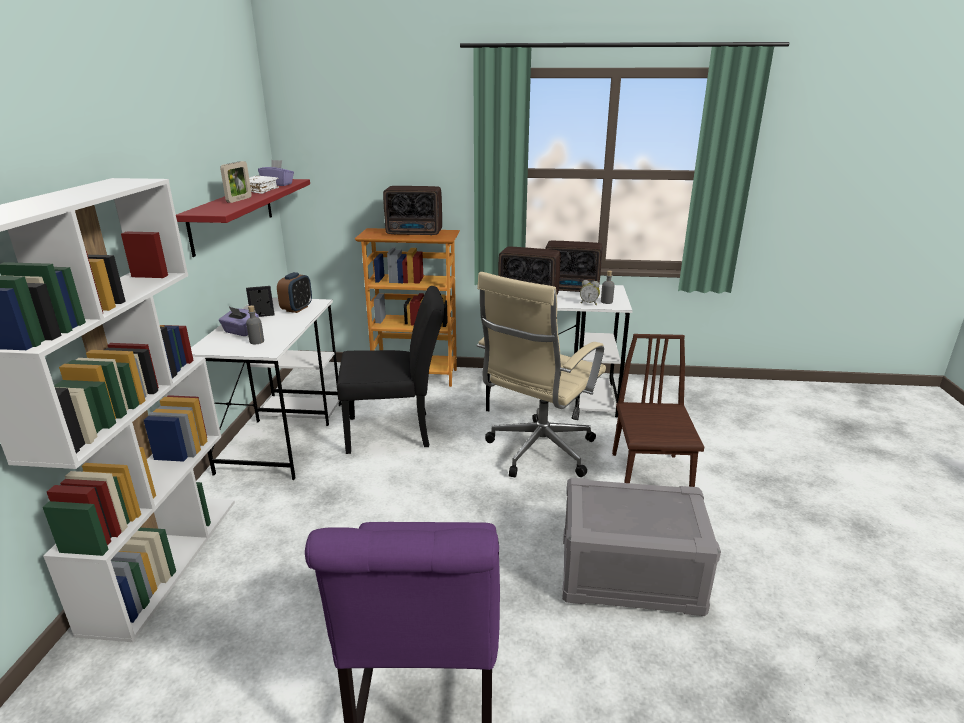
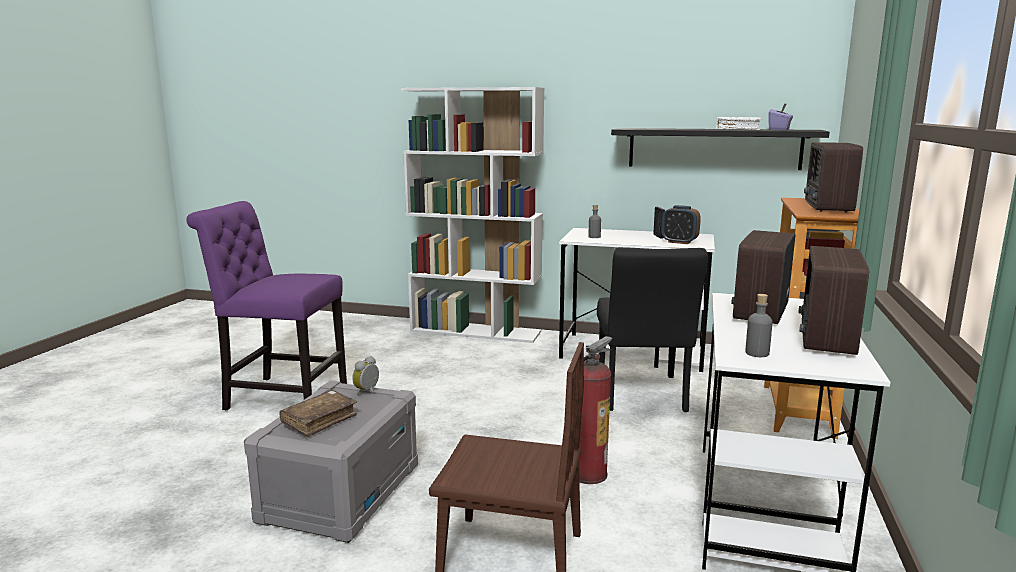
camera: 100 degrees right, 10 degrees down
(233, 214) = (714, 148): red shelf -> black shelf
(239, 200) = (683, 129): picture frame -> none
(240, 332) = (617, 234): purple tissue box -> none
(538, 453) = (588, 474): beige office chair -> fire extinguisher
(589, 303) = (743, 341): alarm clock -> alarm clock (368, 392)
(657, 515) = (319, 420): none -> brown book

